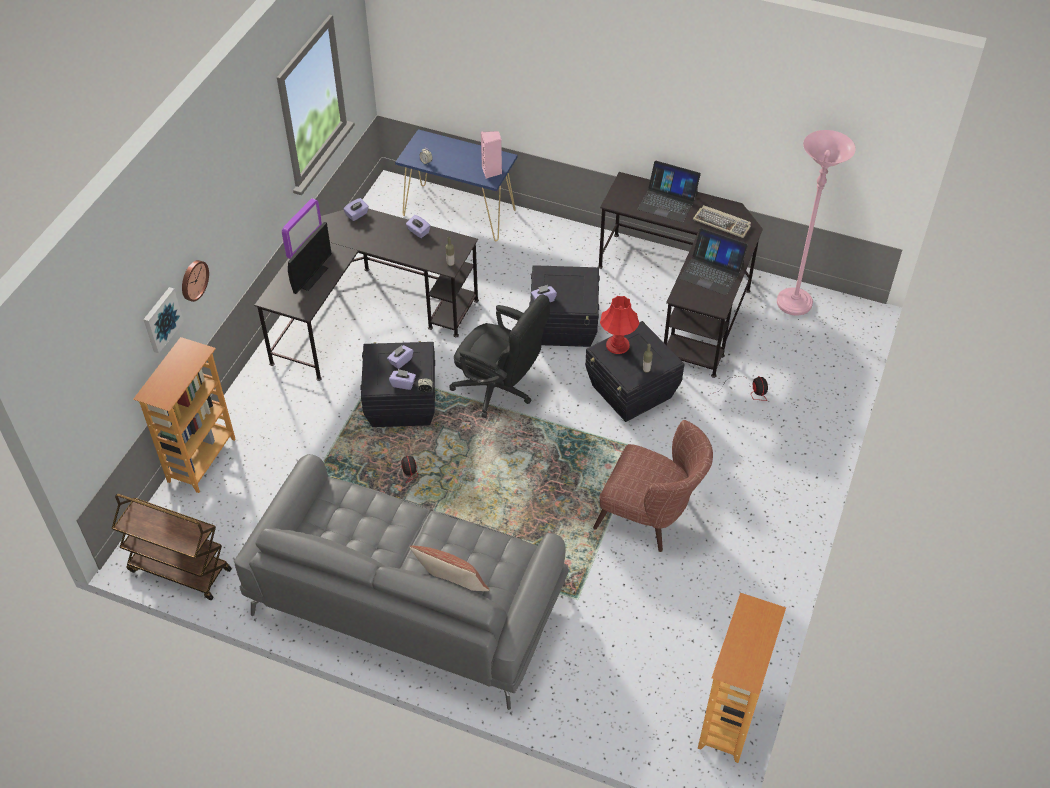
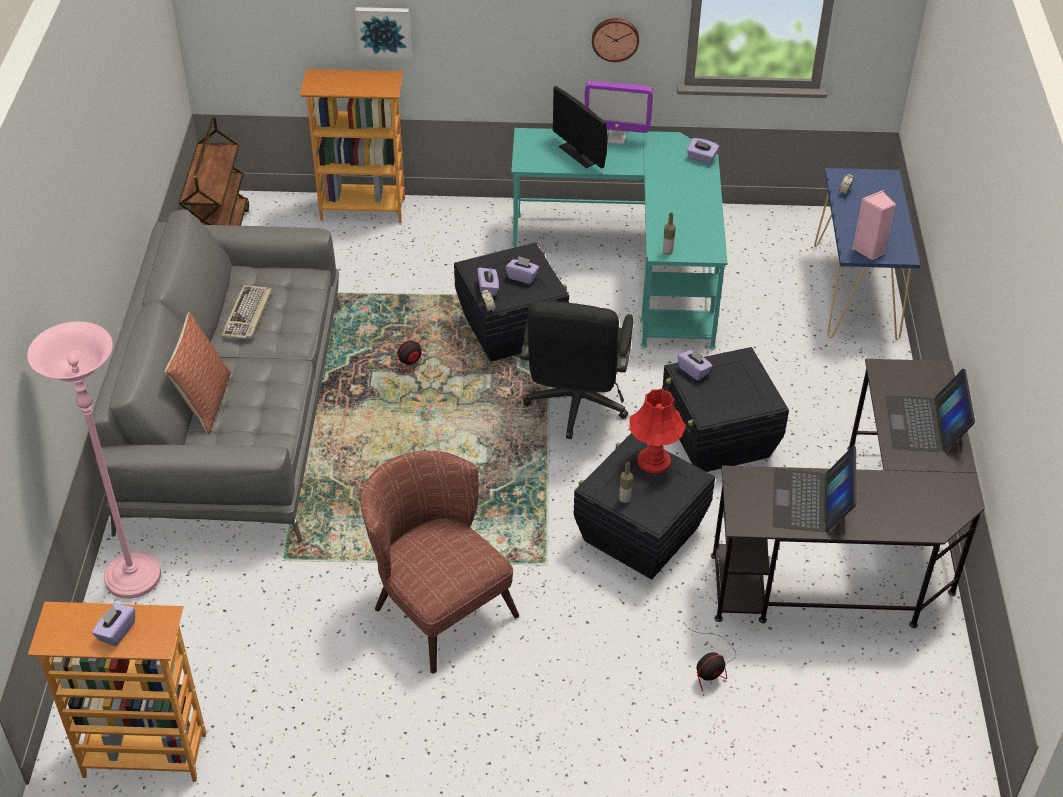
camera: 70 degrees right, 5 degrees down
(193, 280) = (451, 34): wall clock -> wall clock (615, 38)
(311, 276) = (580, 153): monitor -> monitor turned 45 degrees clockwise
(368, 315) = (633, 264): black desk -> turquoise desk
(418, 232) = (705, 212): purple tissue box -> purple tissue box (116, 631)
(651, 516) = (437, 603): brown armchair -> brown armchair turned 135 degrees clockwise
(722, 223) = (923, 493): keyboard -> keyboard (248, 315)
(794, 303) = (924, 688): pink floor lamp -> pink floor lamp (133, 577)

